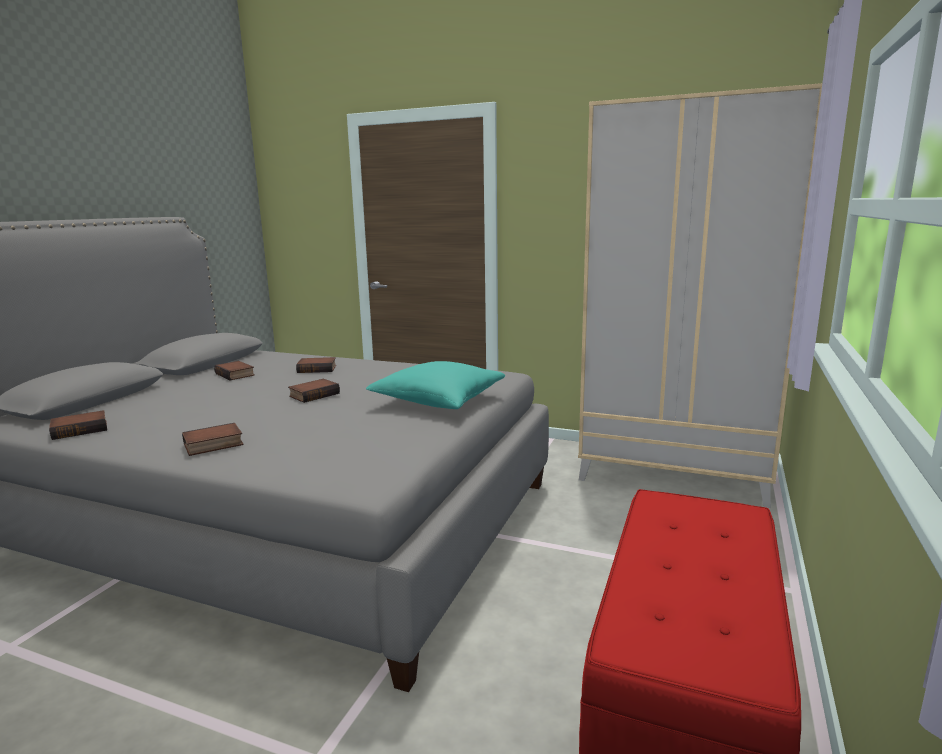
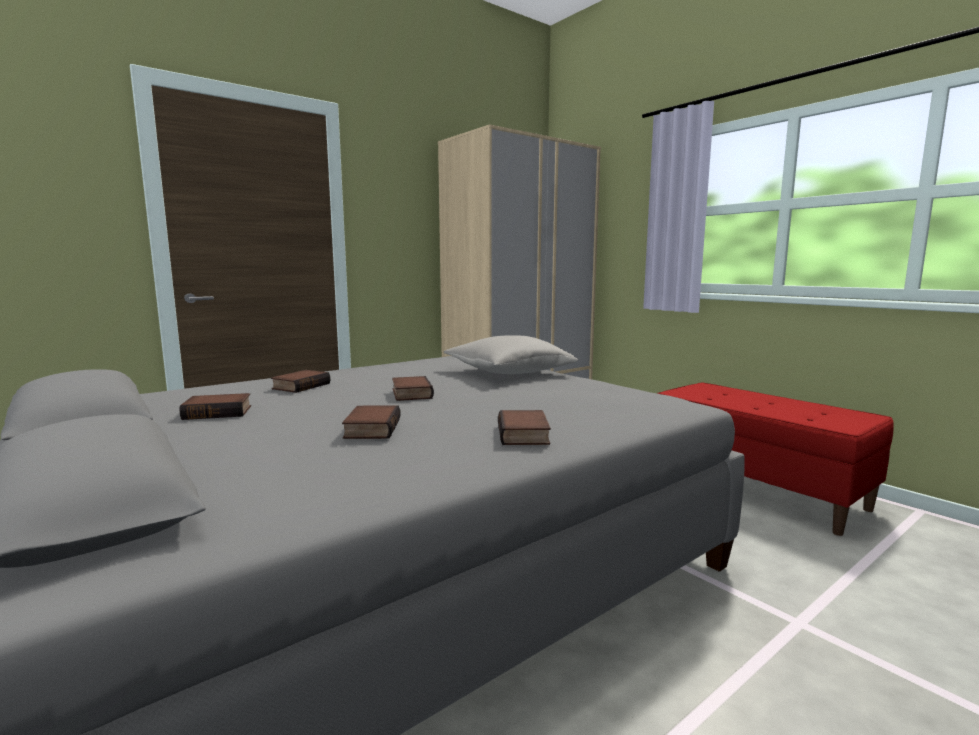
camera: 60 degrees left, 5 degrees down
(81, 429) = (308, 499): book -> book (371, 428)
(438, 401) = (508, 372): turquoise pillow -> grey pillow

